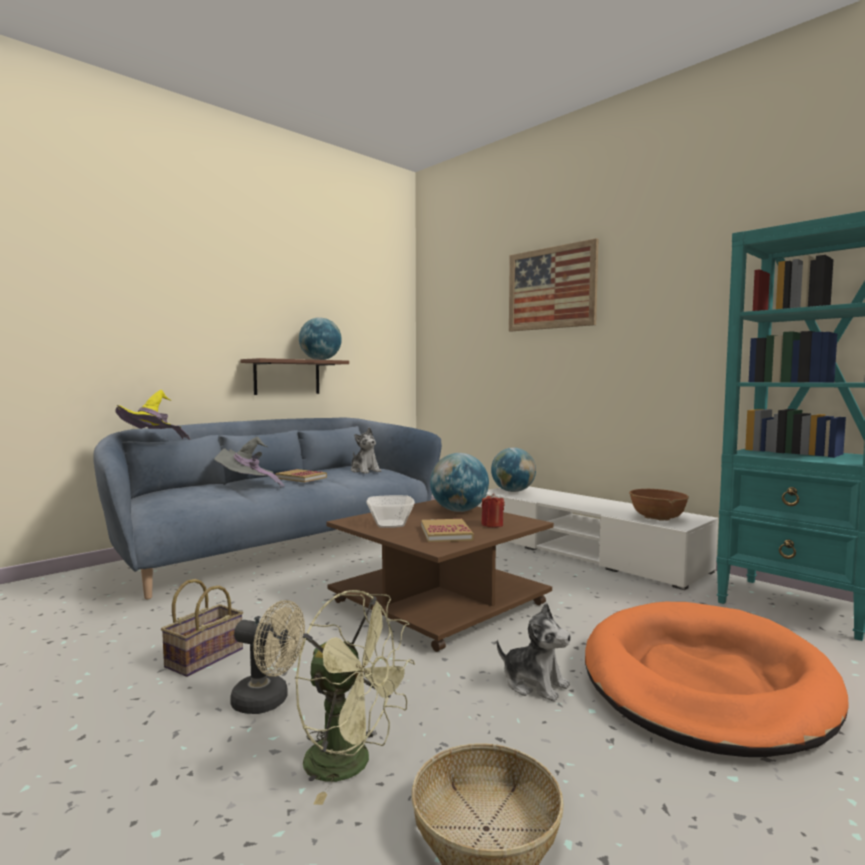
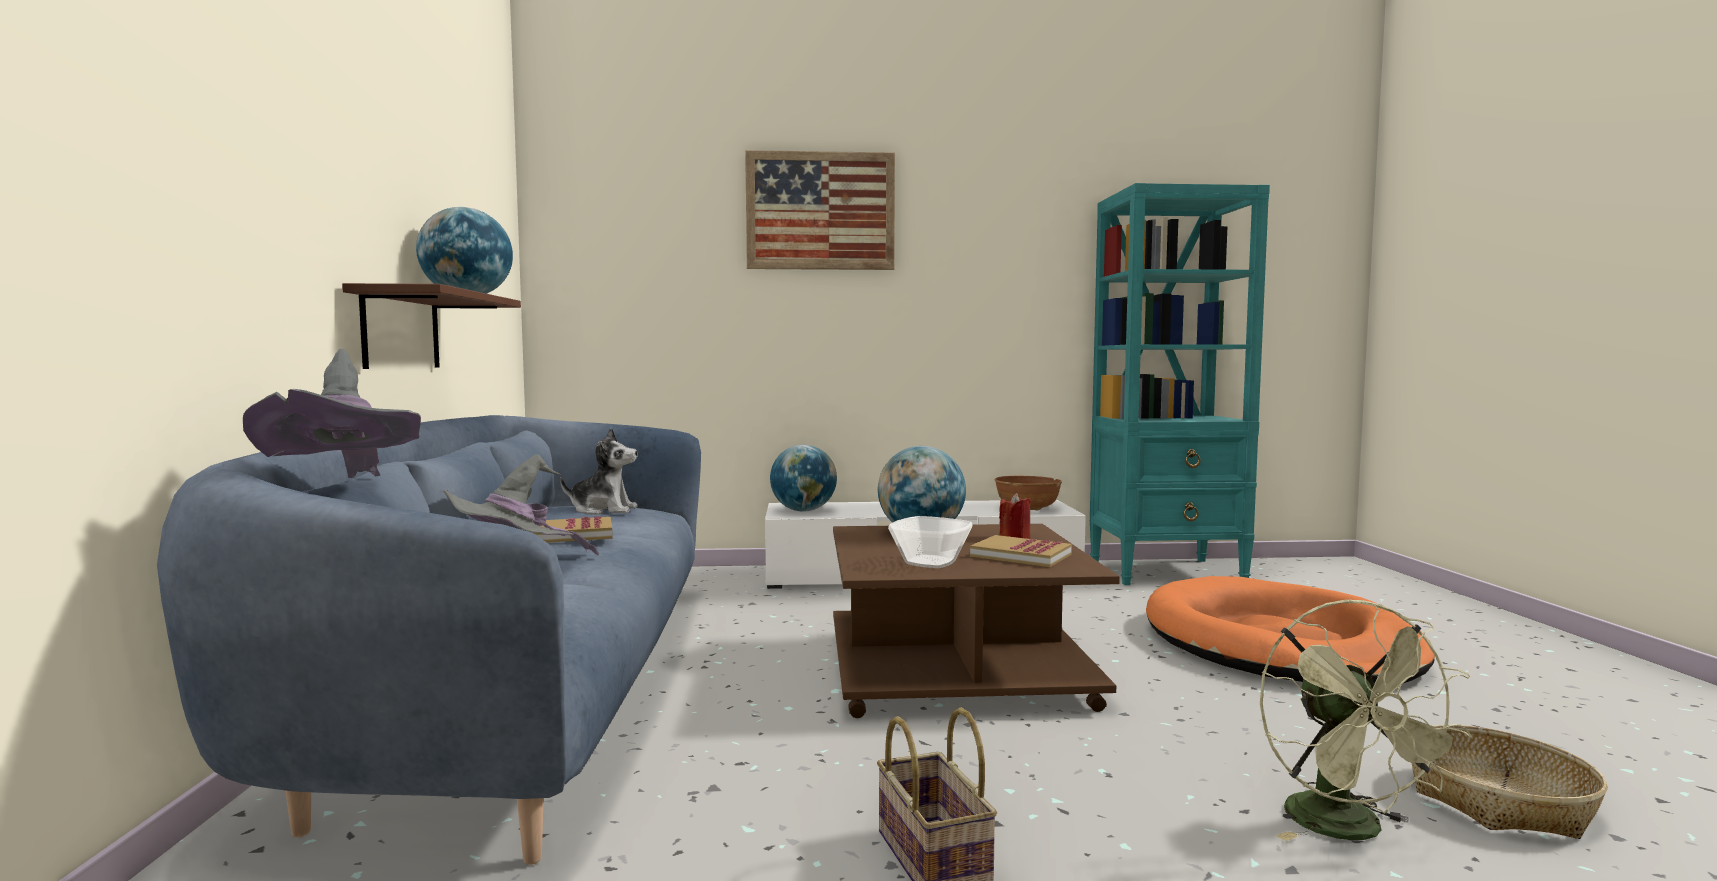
camera: 50 degrees left, 0 degrees up
(152, 443) = (345, 490): yellow hat -> grey hat
(268, 701) = (1145, 842): beige fan -> none
(351, 764) = (1349, 830): green fan -> green fan turned 105 degrees clockwise
(534, 684) = (1228, 696): plush toy -> none

